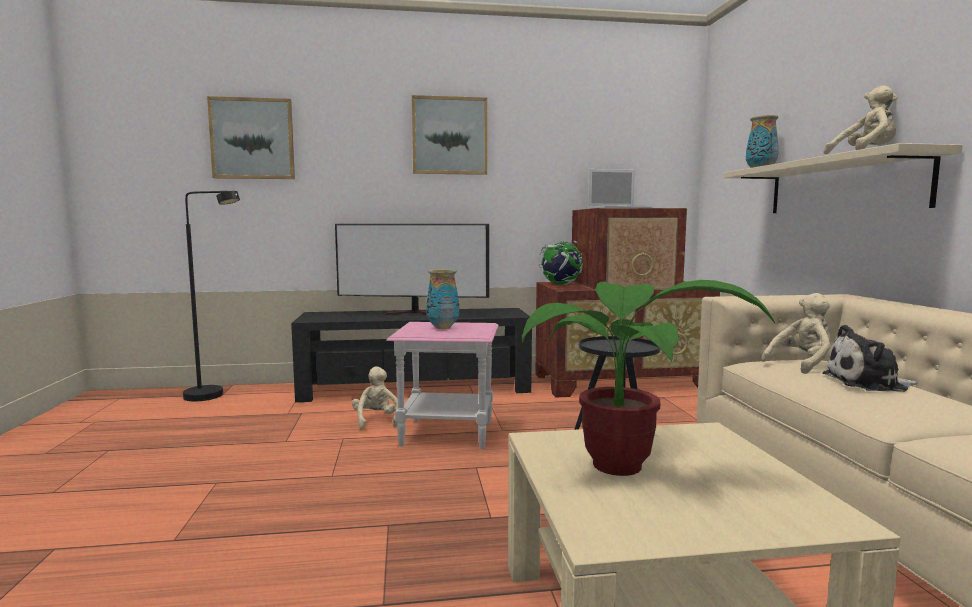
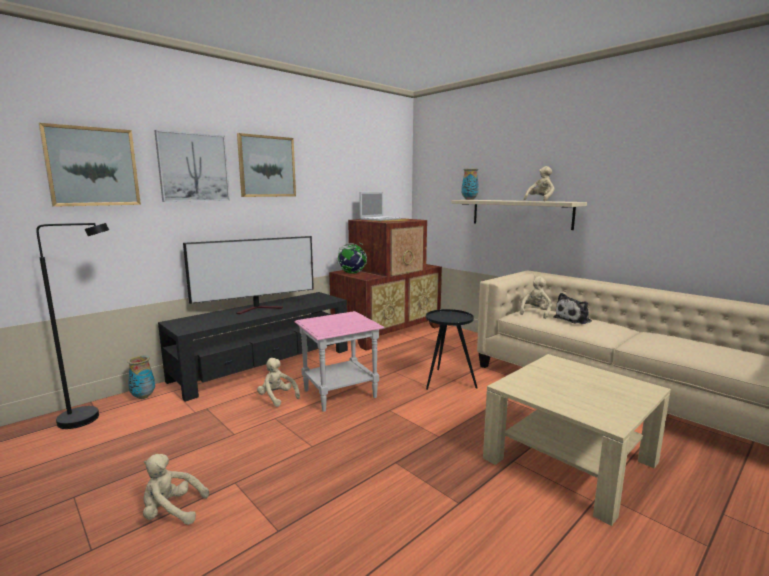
camera: 35 degrees left, 5 degrees up
(138, 487) = (172, 512): none -> beige plush toy
(356, 138) = (193, 167): none -> picture
(442, 327) = (333, 321): vase -> vase (143, 396)
(628, 466) = (561, 388): potted plant -> none

